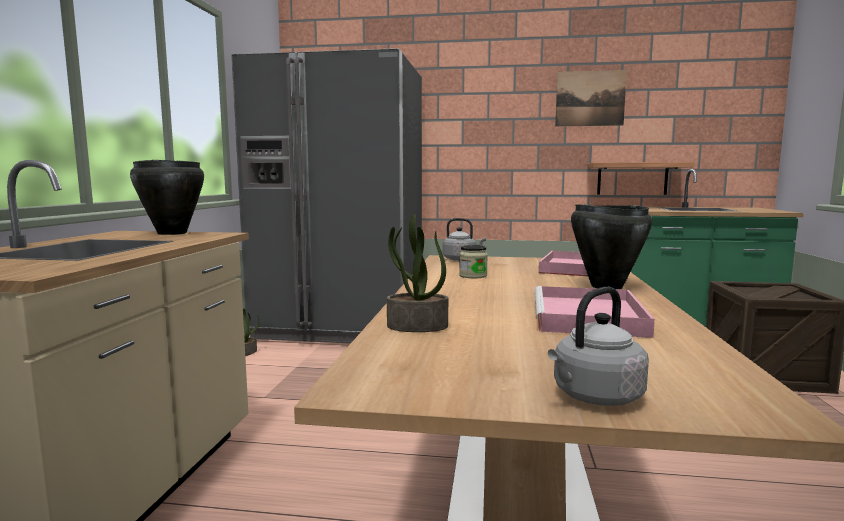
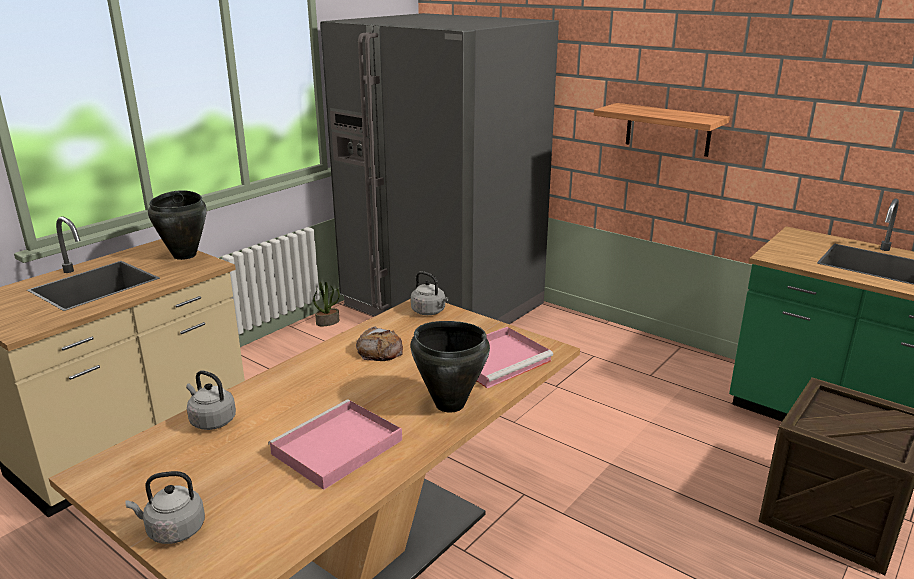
camera: 30 degrees right, 15 degrees up
(416, 327) = (211, 420): potted plant -> grey kettle
(473, 276) = (379, 350): jar -> bread
(590, 98) = (774, 68): picture -> none
(632, 178) = (820, 192): shelf -> shelf (668, 129)

